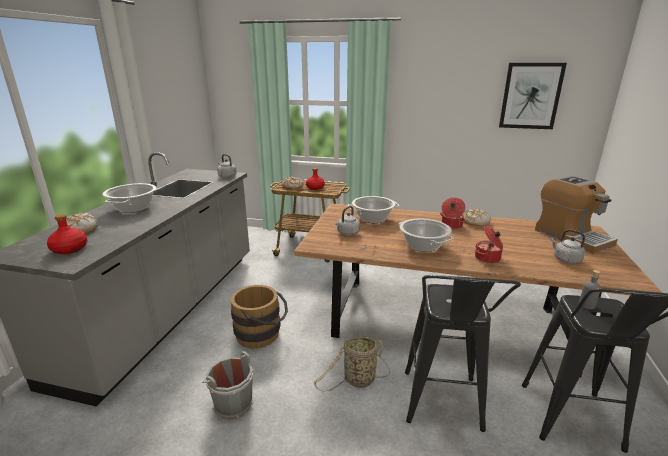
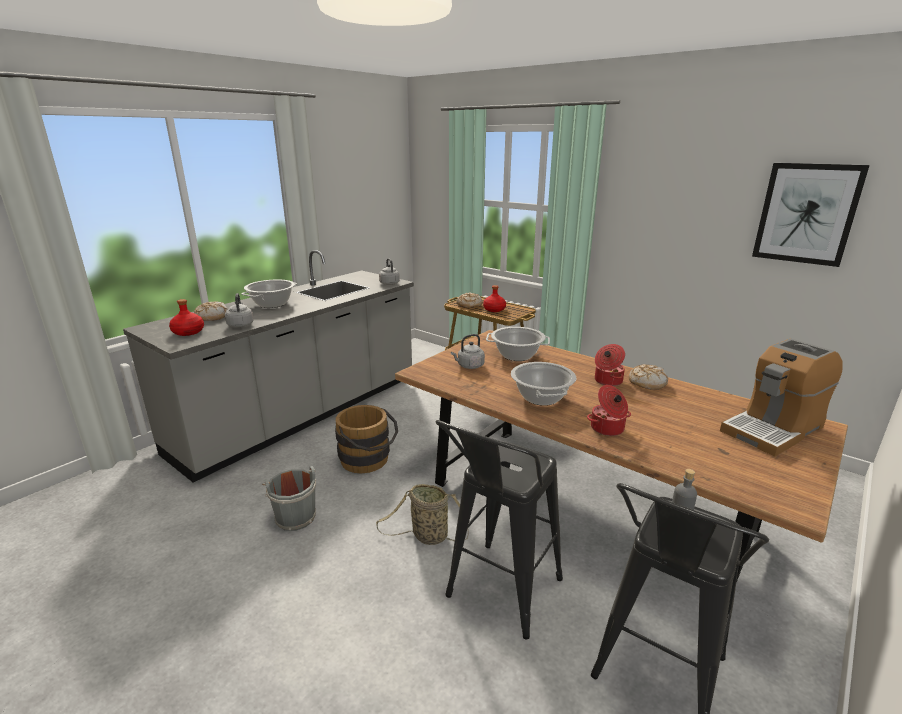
camera: 25 degrees right, 0 degrees up
(565, 259) = (720, 455): grey kettle -> grey kettle (240, 324)
(571, 236) = (773, 429): coffee machine -> coffee machine turned 60 degrees clockwise

